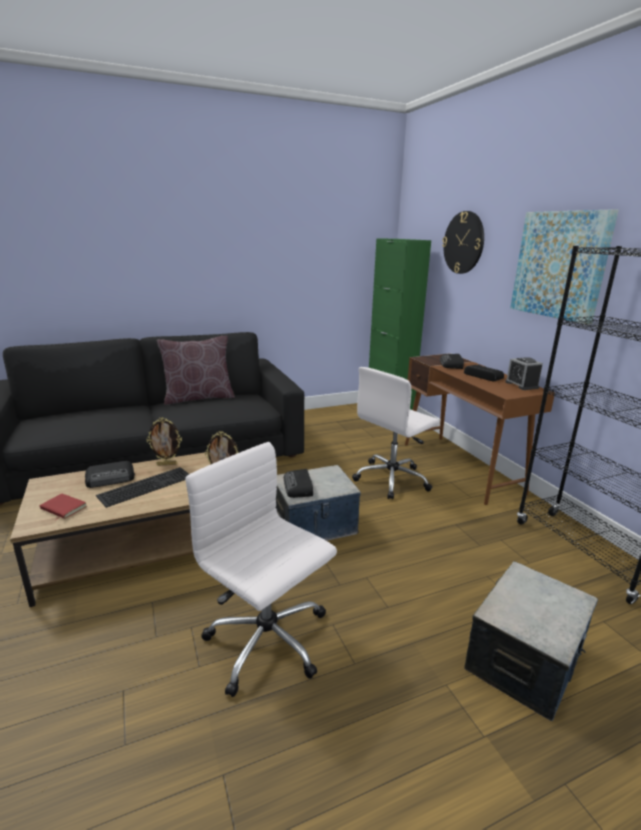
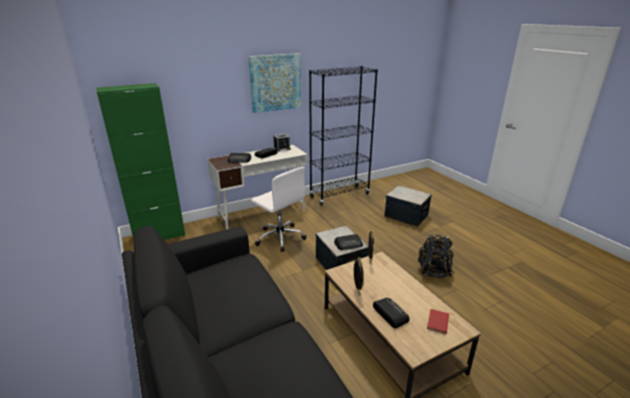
camera: 95 degrees left, 5 degrees up
(146, 485) = (391, 293): keyboard -> none
(199, 398) = (199, 309): brown pillow -> none
(268, 642) = (433, 271): white office chair -> black backpack
(460, 467) = (262, 214): brown desk -> white desk
(463, 243) = (192, 80): wall clock -> none

